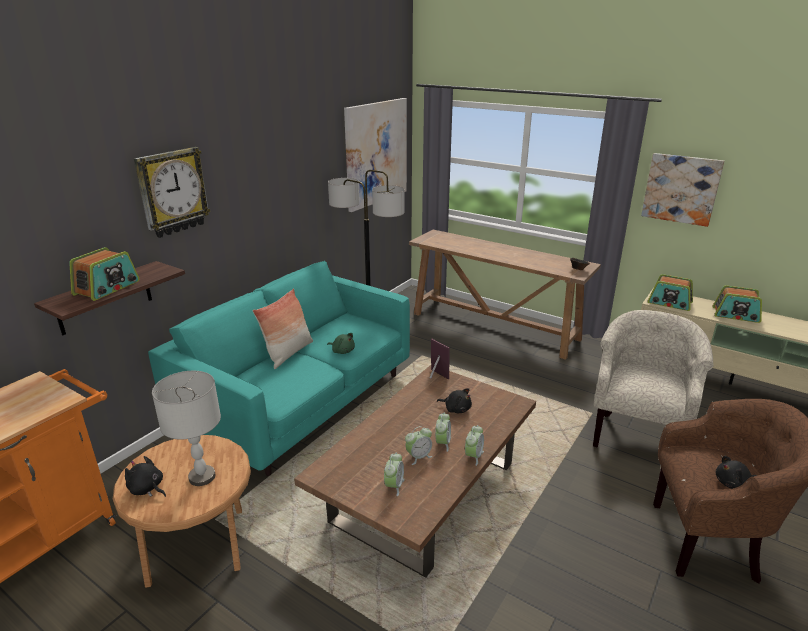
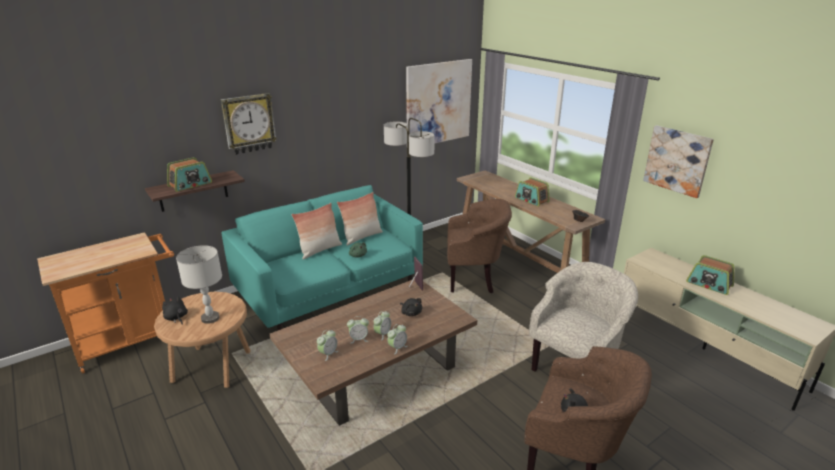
camera: 20 degrees right, 0 degrees up
(331, 328) = (362, 237): none -> pillow
(463, 357) = (474, 280): none -> brown armchair
(669, 303) = (653, 263): radio -> radio (531, 200)

